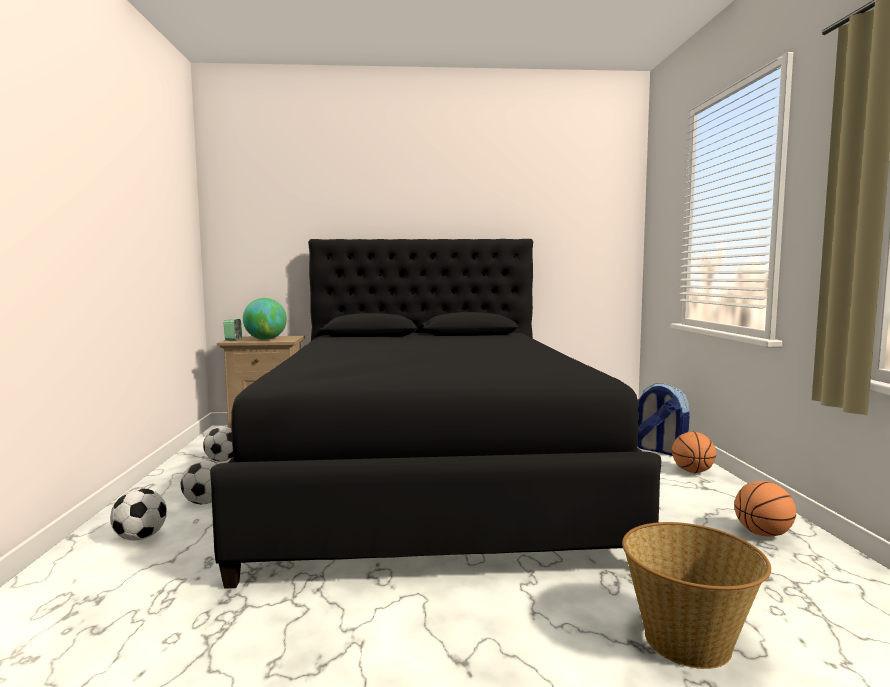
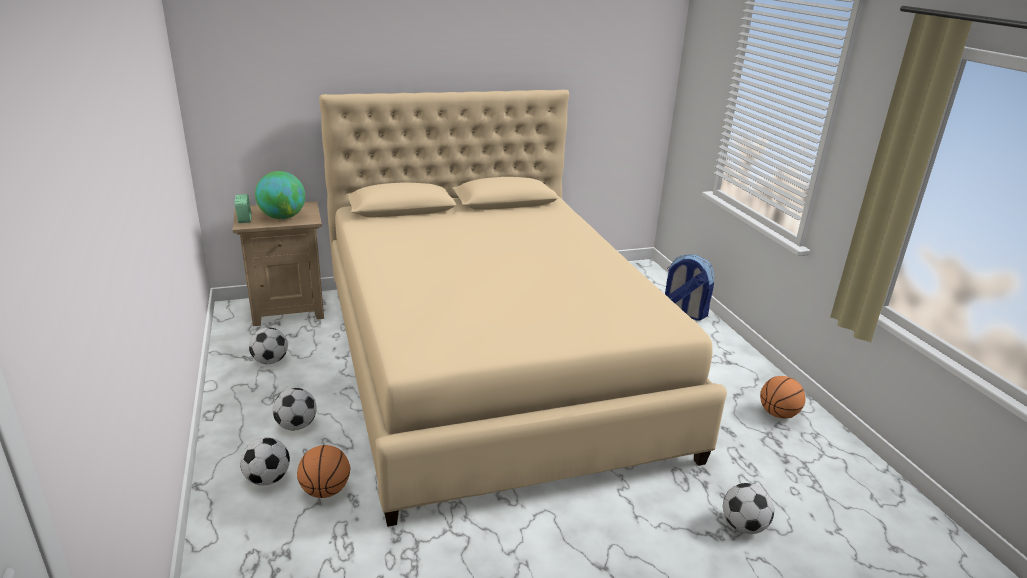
camera: 15 degrees left, 20 degrees up
(430, 473) = (491, 363): black bed -> beige bed
(688, 640) = (743, 526): basket -> football
(692, 472) = (715, 341): basketball -> basketball (325, 490)

